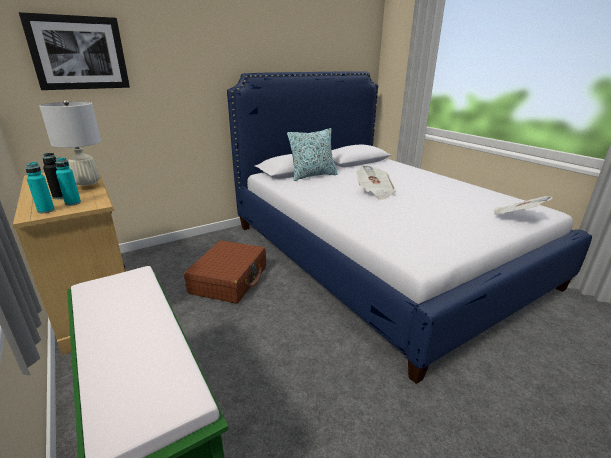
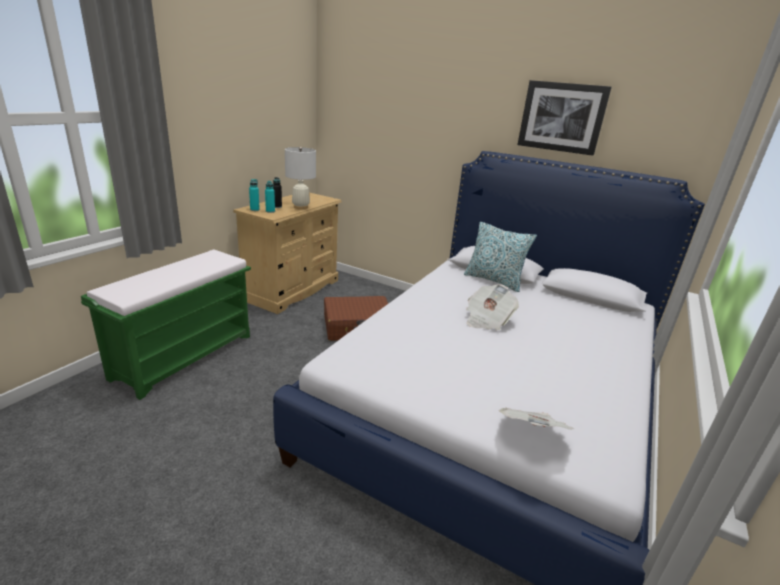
camera: 60 degrees right, 0 degrees up
(79, 53) = (364, 115): picture -> picture (562, 117)

